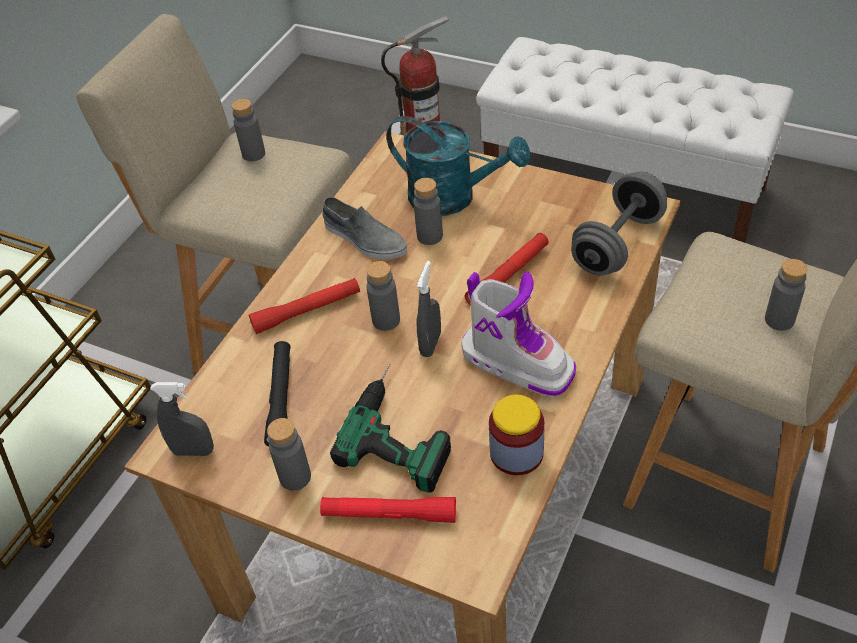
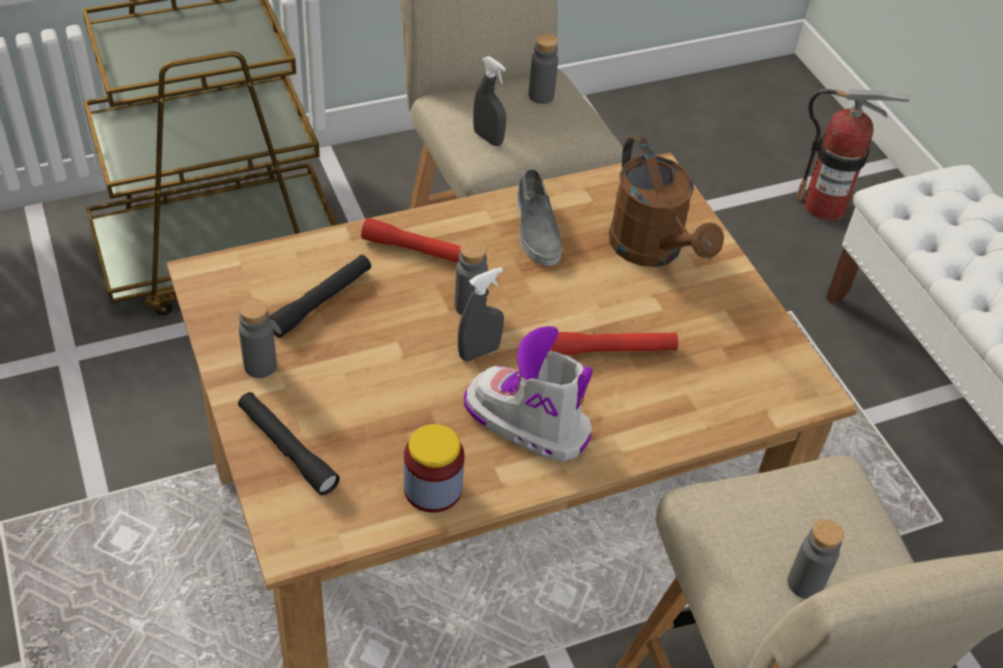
camera: 35 degrees right, 0 degrees up
(193, 451) = (219, 289): grey spray bottle -> grey spray bottle (488, 138)
(389, 514) = (287, 449): red flashlight -> black flashlight
(403, 429) = (376, 397): power drill -> none
(430, 236) = (591, 267): grey bottle -> none
(453, 197) = (653, 251): turquoise watering can -> brown watering can
(517, 362) = (526, 423): boot -> boot turned 135 degrees clockwise
(617, 244) = (743, 399): grey dumbbell -> none

